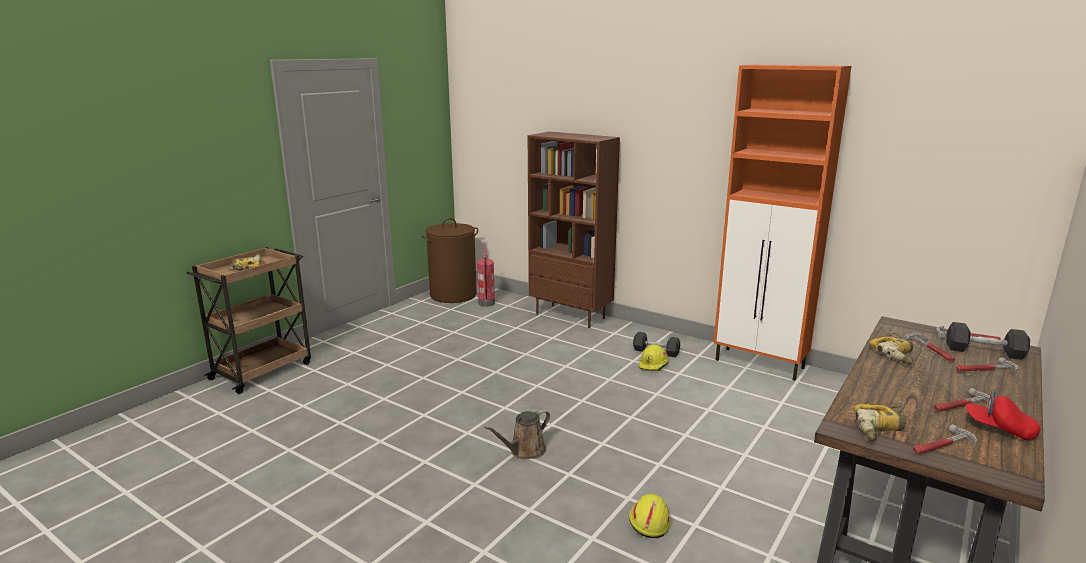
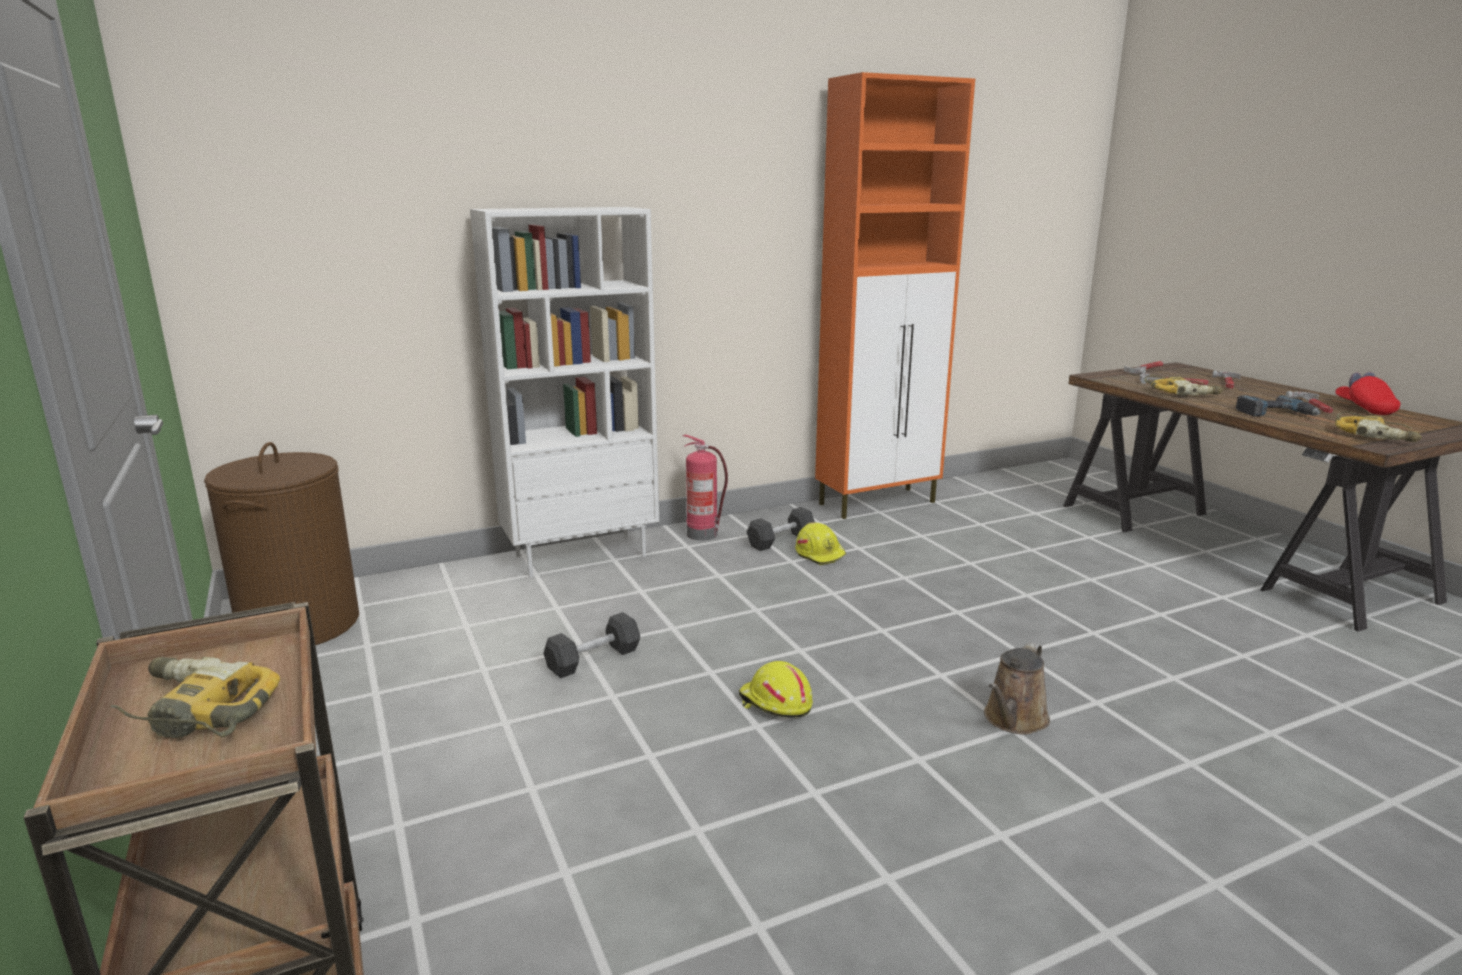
camera: 60 degrees left, 0 degrees up
(487, 304) = (408, 604): fire extinguisher -> fire extinguisher (704, 534)
(524, 451) = (1014, 720): brown watering can -> brown watering can turned 45 degrees clockwise
(571, 316) = (581, 555): brown bookcase -> white bookcase
(648, 521) = (1233, 681): yellow hard hat -> yellow hard hat (775, 703)
(890, 390) = (1275, 413): none -> power drill
(942, 446) = (1409, 429): hammer -> none
(984, 352) = (1182, 374): grey dumbbell -> grey dumbbell (593, 659)
(999, 429) = (1364, 409): red cap -> red cap turned 105 degrees clockwise

